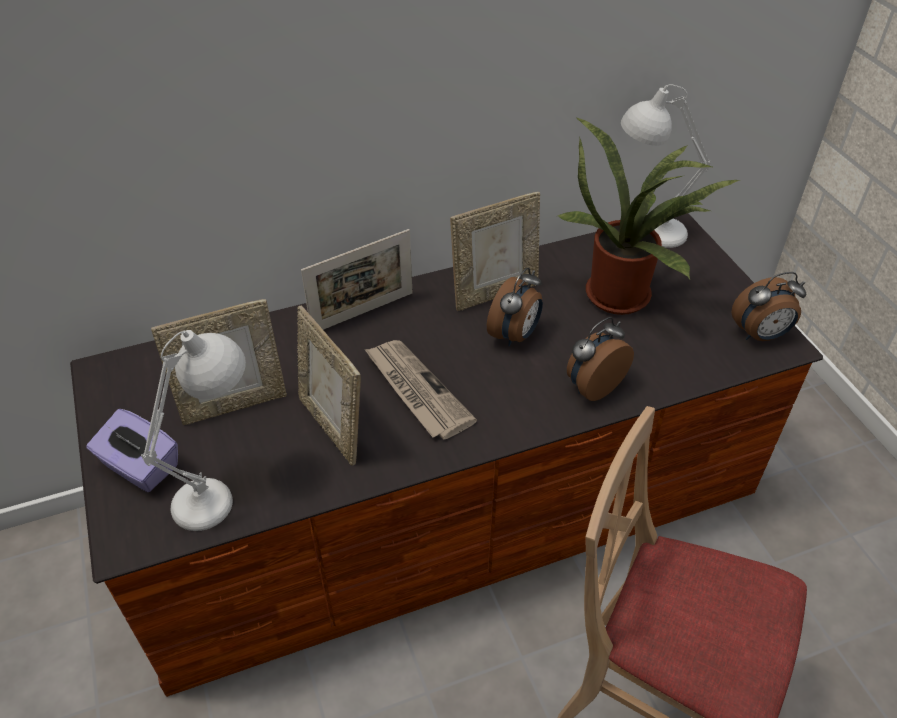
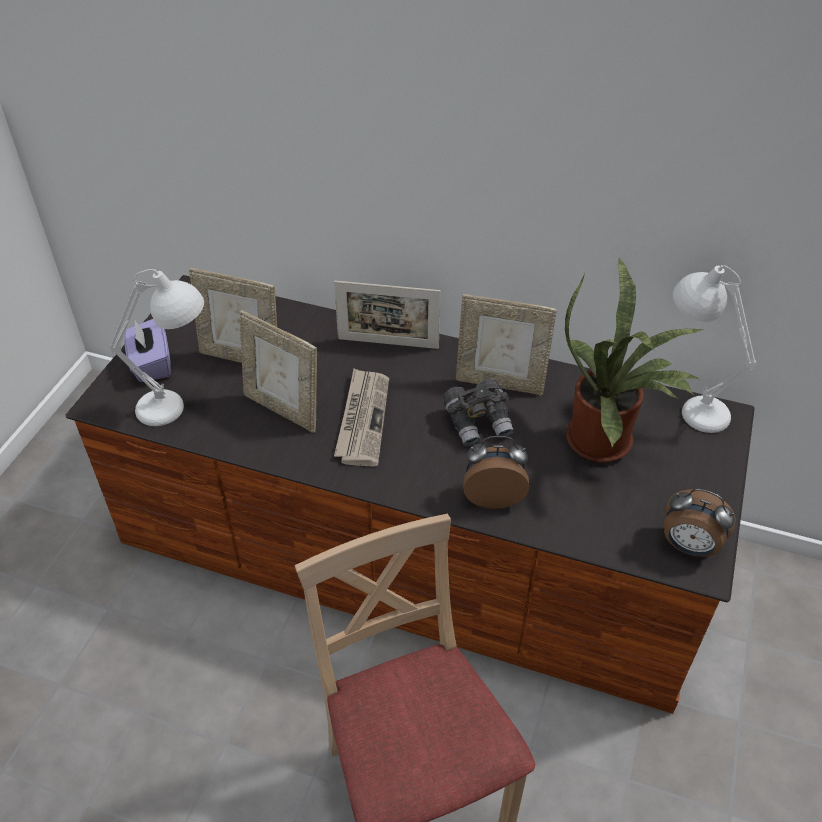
camera: 40 degrees right, 0 degrees up
(333, 427) = (283, 409): picture frame -> picture frame turned 60 degrees counterclockwise
(515, 335) = (478, 423): alarm clock -> grey binoculars

